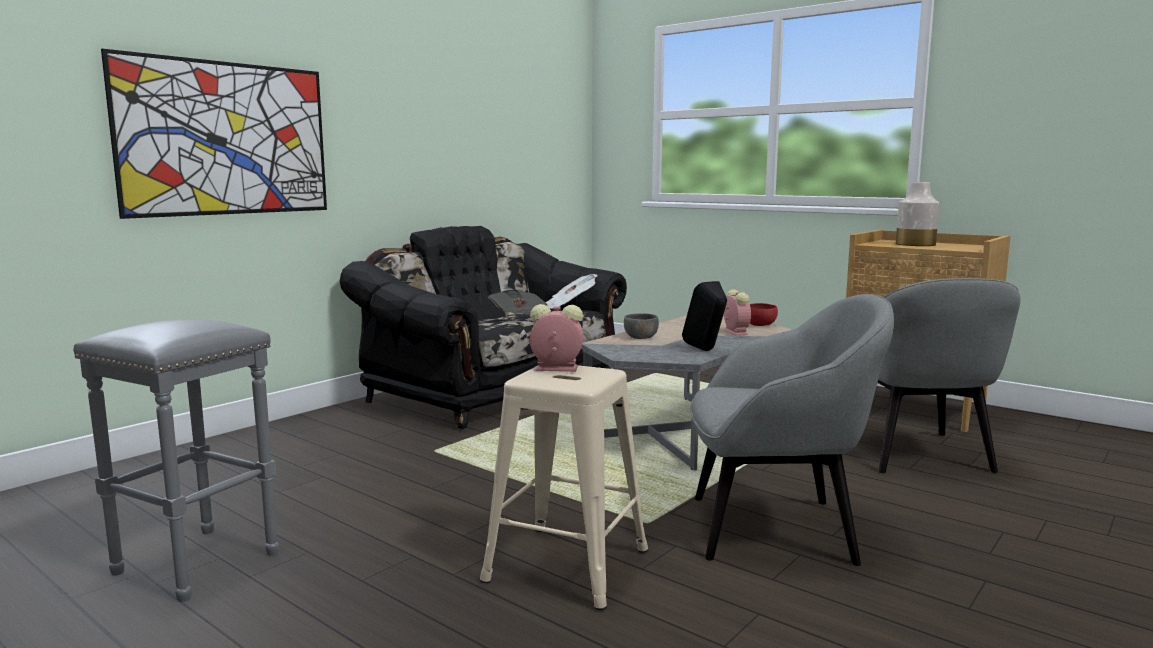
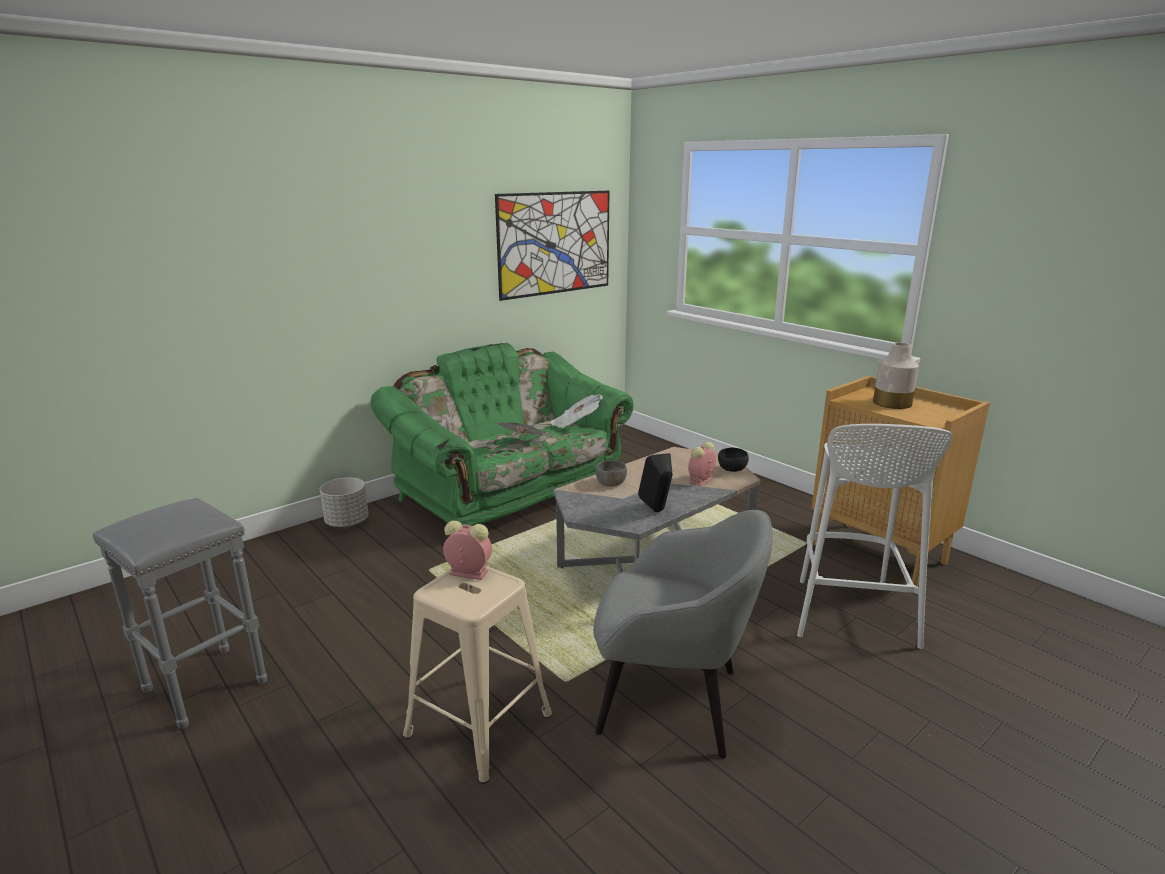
camera: 10 degrees right, 10 degrees up
(226, 139) = (261, 294): picture -> picture (555, 243)
(311, 421) = (347, 522): none -> grey planter
(496, 390) = (511, 492): black sofa -> green sofa
(735, 332) = (701, 481): alarm clock -> alarm clock turned 135 degrees counterclockwise
(760, 325) = (732, 469): red bowl -> black bowl
(916, 454) = (850, 614): grey armchair -> white stool

